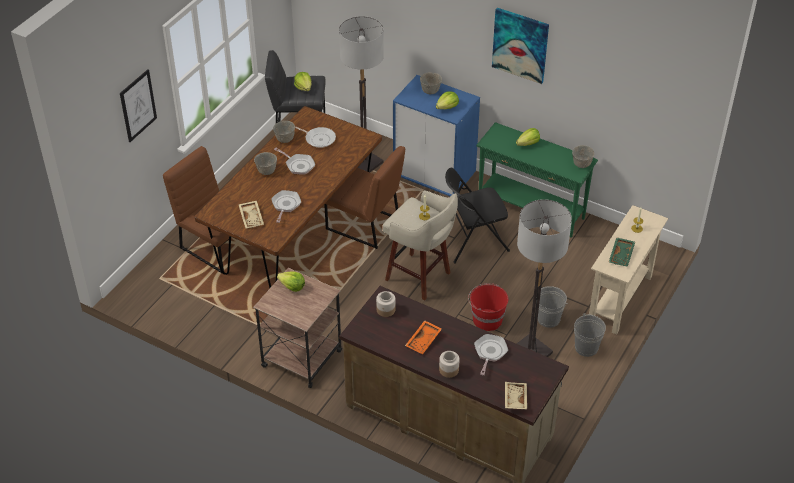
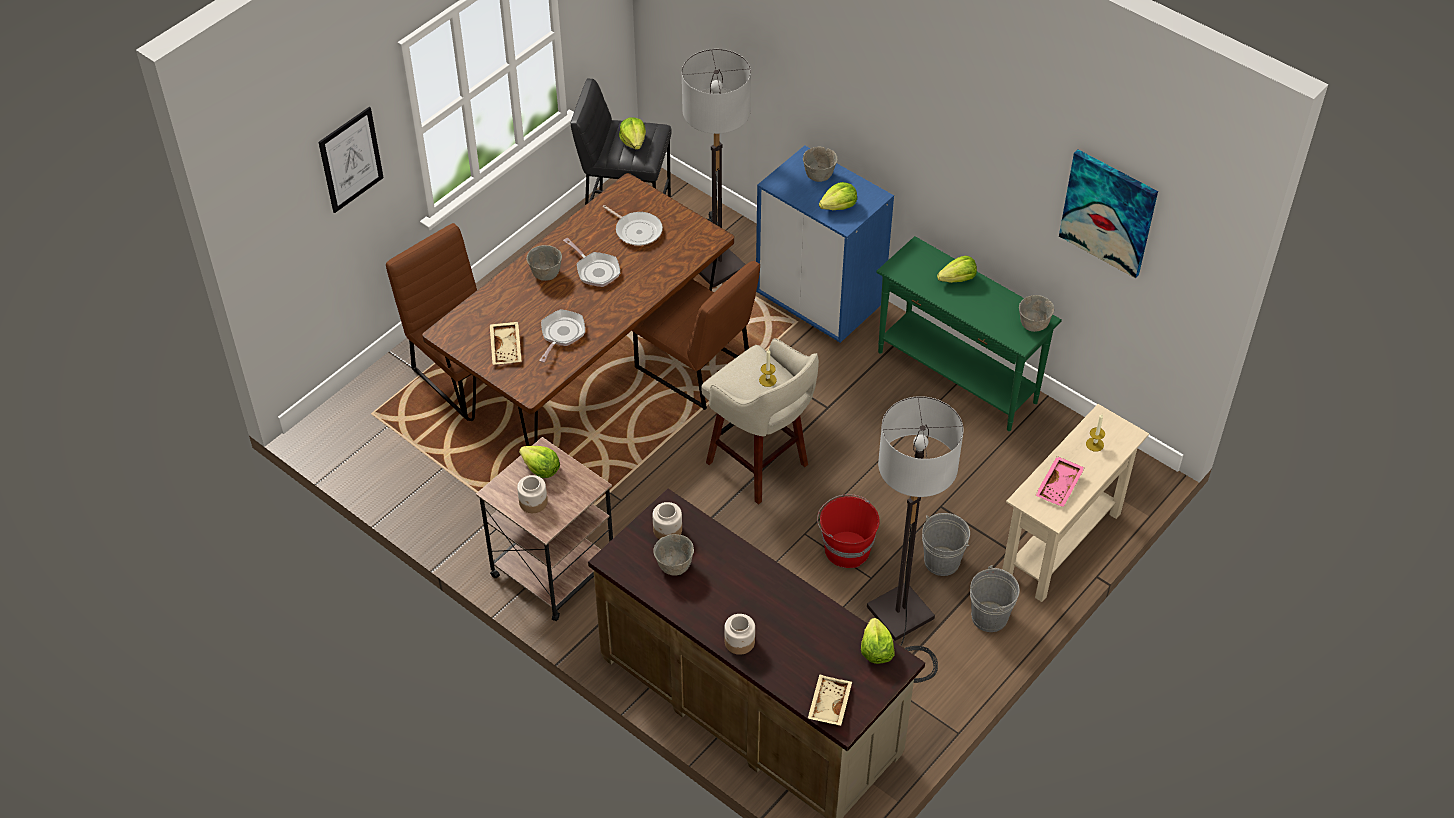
camera: 10 degrees right, 5 degrees up
(285, 139) = (585, 225): grey bowl -> grey bowl (674, 567)
(292, 307) = (533, 502): none -> jar
(424, 341) = (713, 589): orange tray -> none
(473, 240) = (855, 415): black chair -> none
(490, 352) = (809, 623): frying pan -> none
(520, 45) = (956, 128): picture -> picture (1108, 212)
(536, 363) = (876, 650): none -> lettuce
(622, 255) = (1060, 486): green tray -> pink tray

